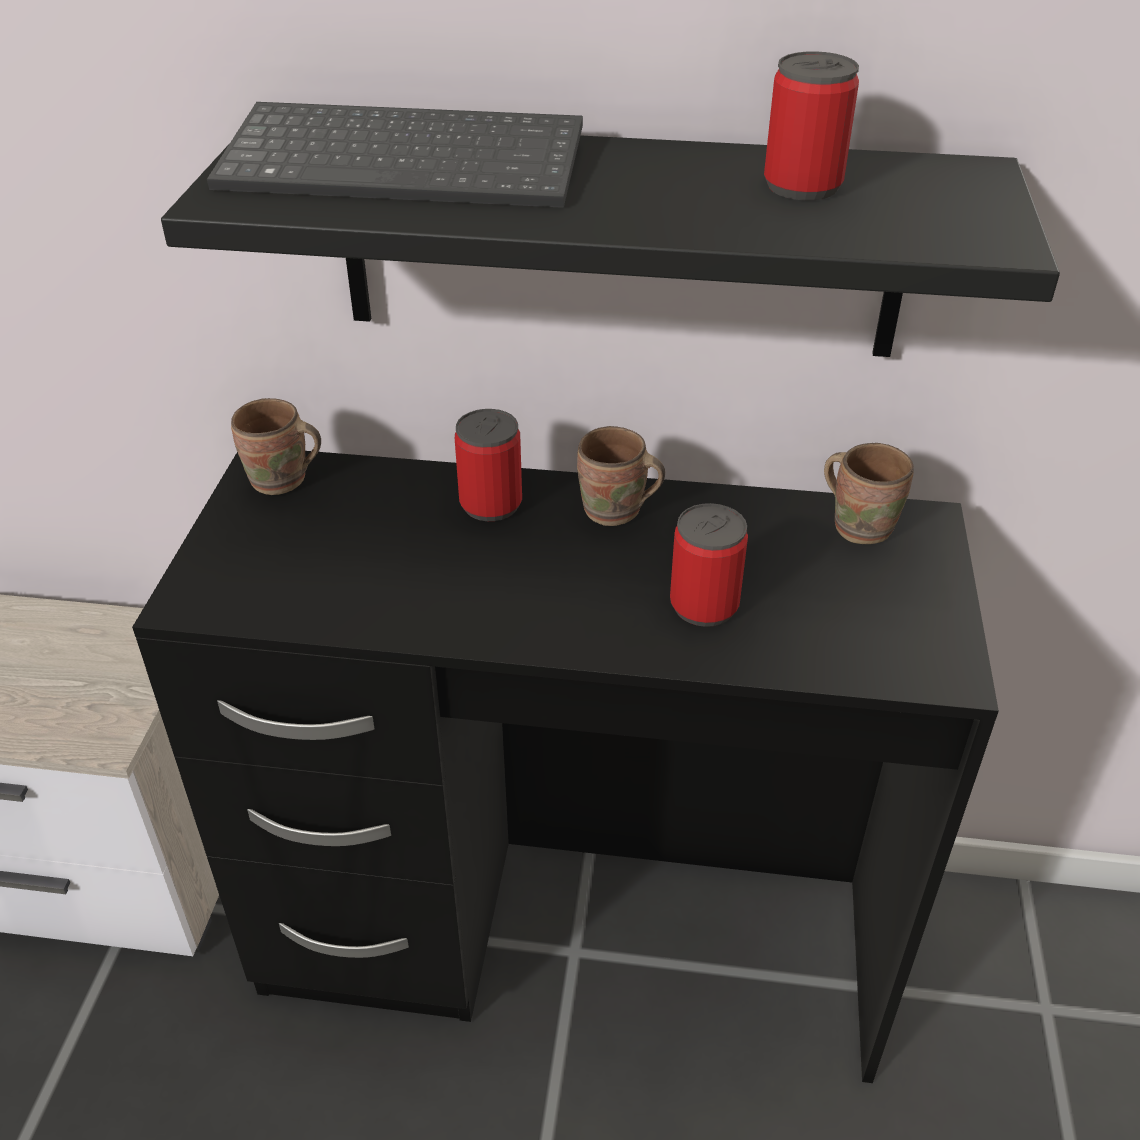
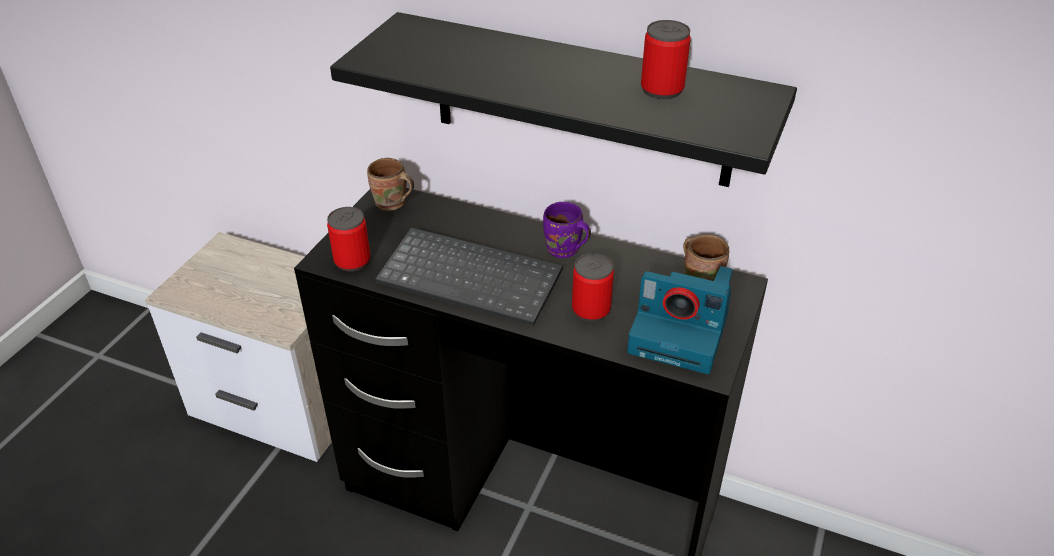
camera: 15 degrees right, 0 degrees up
(409, 163) = (463, 49): keyboard -> keyboard (473, 277)
(491, 504) = (498, 234): can -> can (352, 261)
(615, 513) = (564, 251): brown mug -> purple mug
(871, 618) = (681, 333): none -> camera

